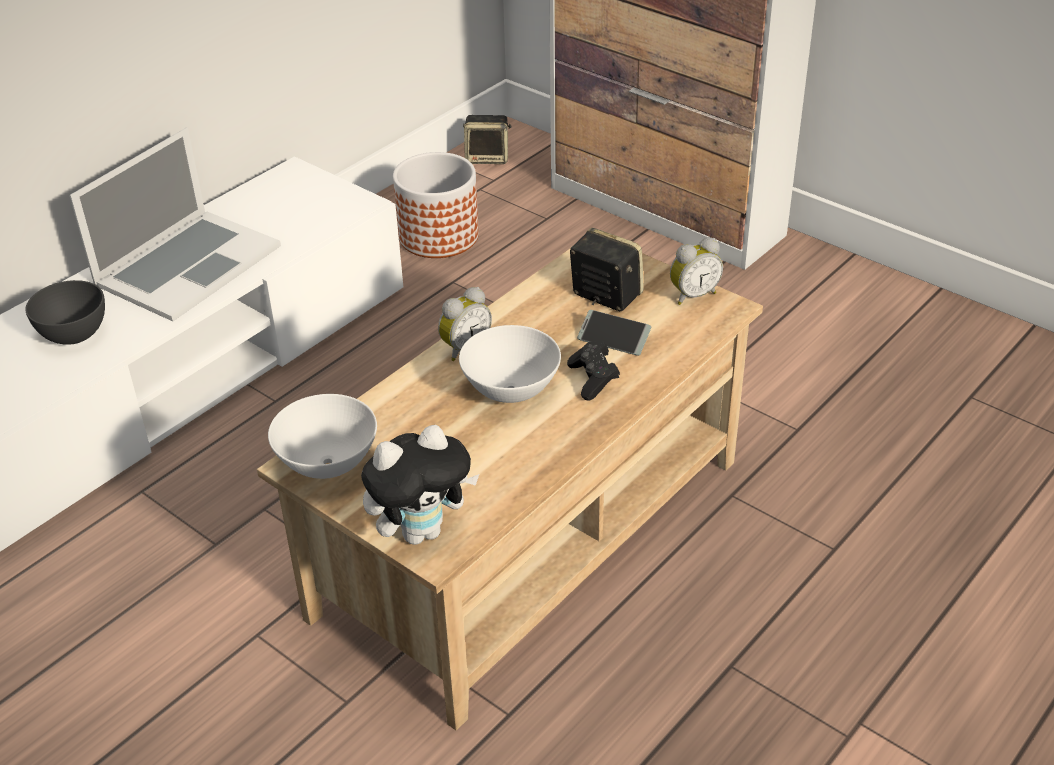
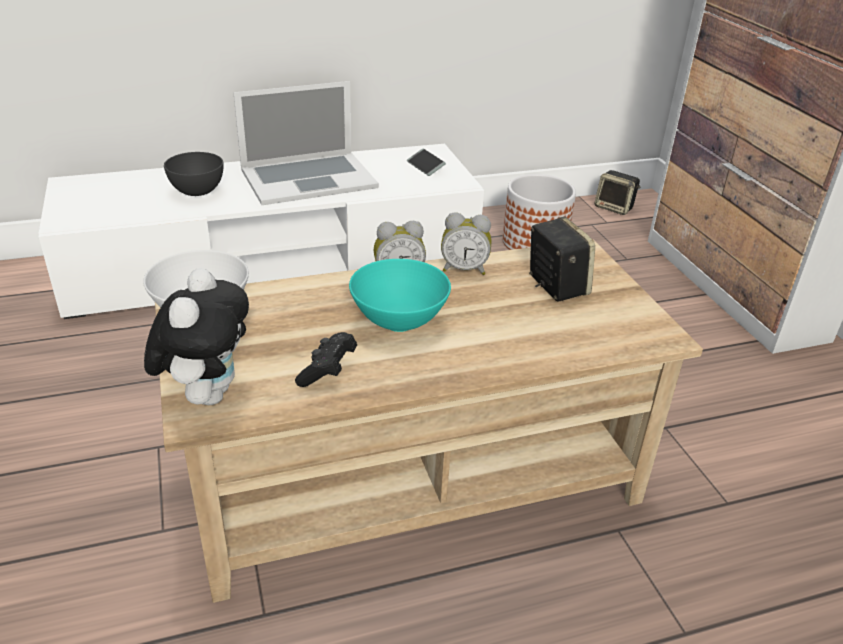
camera: 30 degrees right, 5 degrees down
(422, 531) = (207, 394): plush toy -> plush toy turned 90 degrees counterclockwise
(510, 392) = (398, 322): white bowl -> turquoise bowl
(593, 380) = (478, 343): black game controller -> black game controller (327, 371)
(614, 339) = (530, 319): phone -> phone (425, 166)
(692, 295) = (638, 314): alarm clock -> alarm clock (464, 269)

